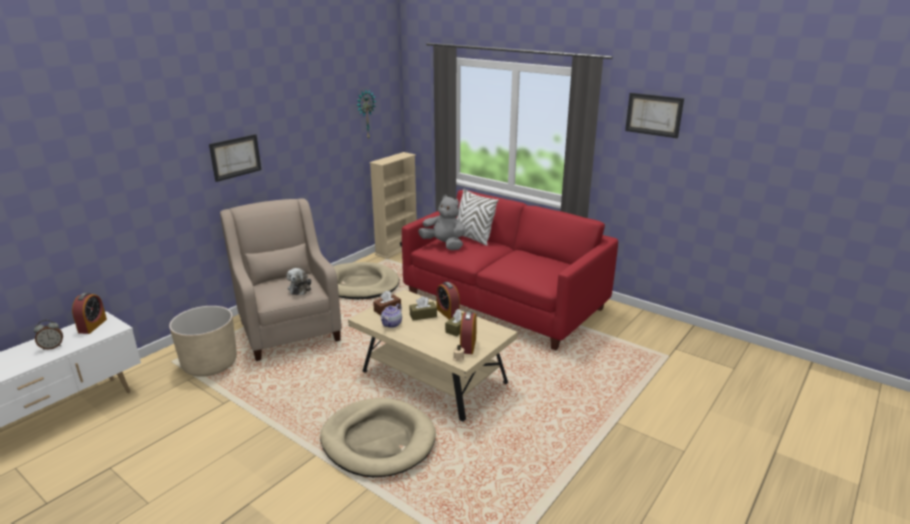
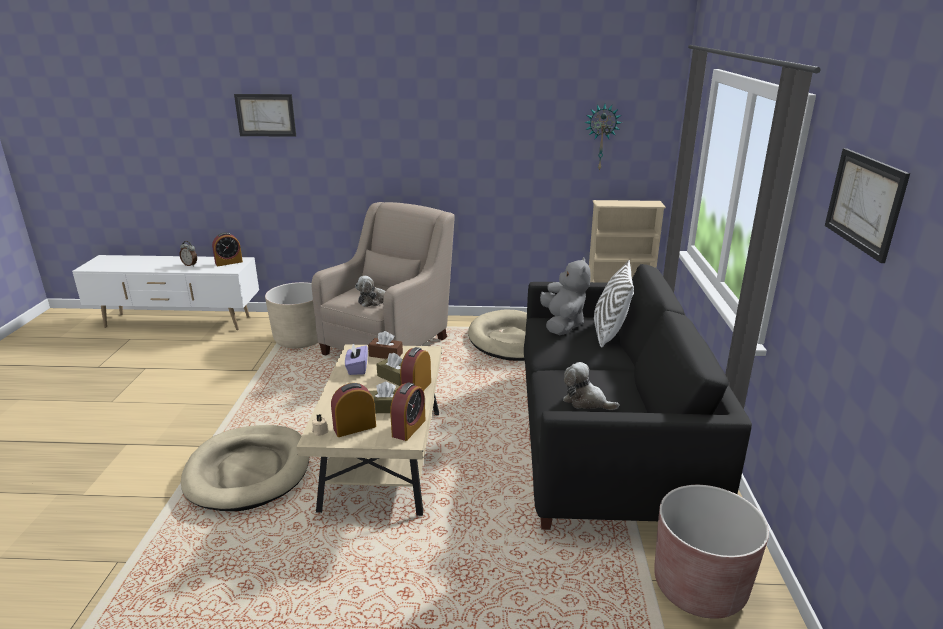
camera: 55 degrees right, 0 degrees up
(235, 157) = (403, 151): picture -> picture (265, 115)
(392, 324) = (357, 368): teapot -> purple tissue box
(490, 328) = (408, 428): none -> alarm clock
(505, 302) = (607, 441): red sofa -> black sofa
(536, 269) = (586, 401): none -> plush toy
(629, 328) = (699, 587): none -> brown planter

